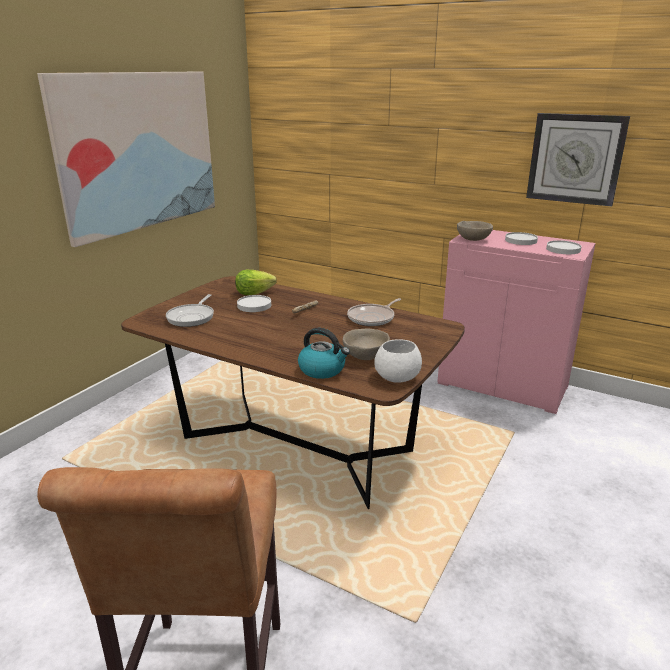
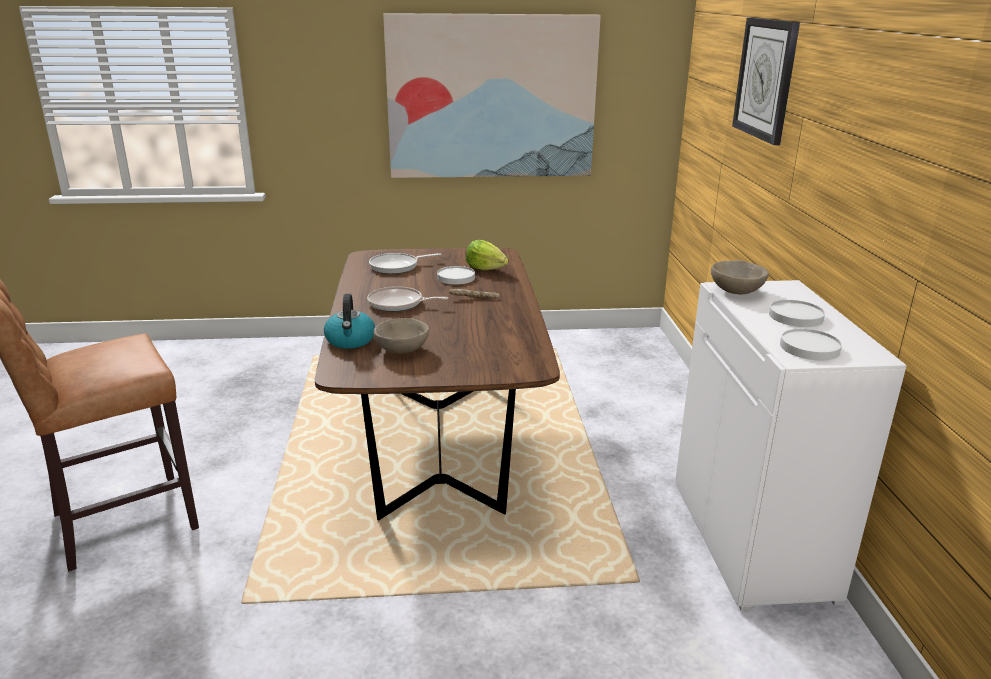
camera: 55 degrees right, 0 degrees up
(373, 318) = (502, 330): frying pan -> frying pan (398, 304)
(398, 376) = (373, 375): white bowl -> none
(503, 385) = (753, 540): pink cabinet -> white cabinet
(575, 159) = (913, 203): wall clock -> wall clock (766, 79)

